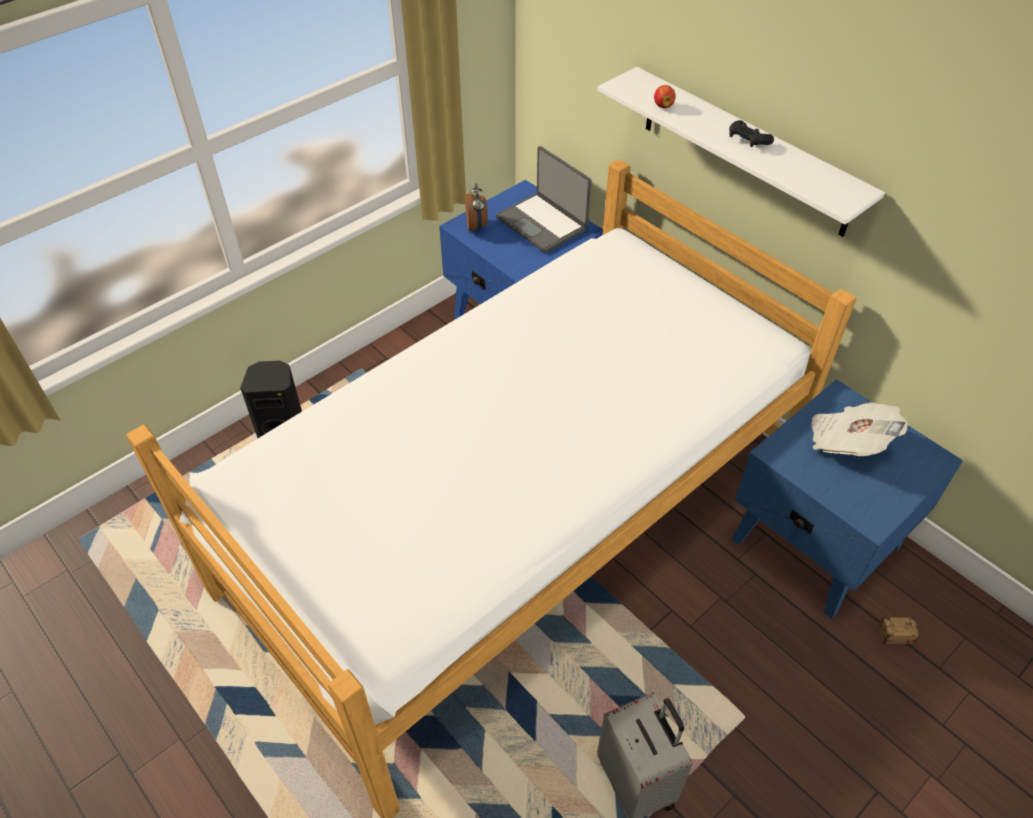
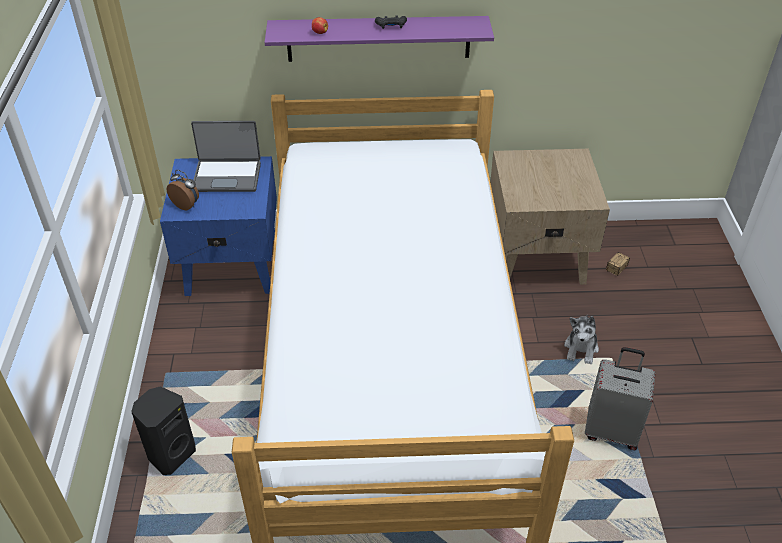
camera: 50 degrees left, 5 degrees down
(726, 675) = (581, 348): none -> plush toy
(744, 151) = (378, 38): white shelf -> purple shelf
(817, 544) = (538, 256): blue nightstand -> beige nightstand
(848, 442) = (538, 175): newspaper -> none

